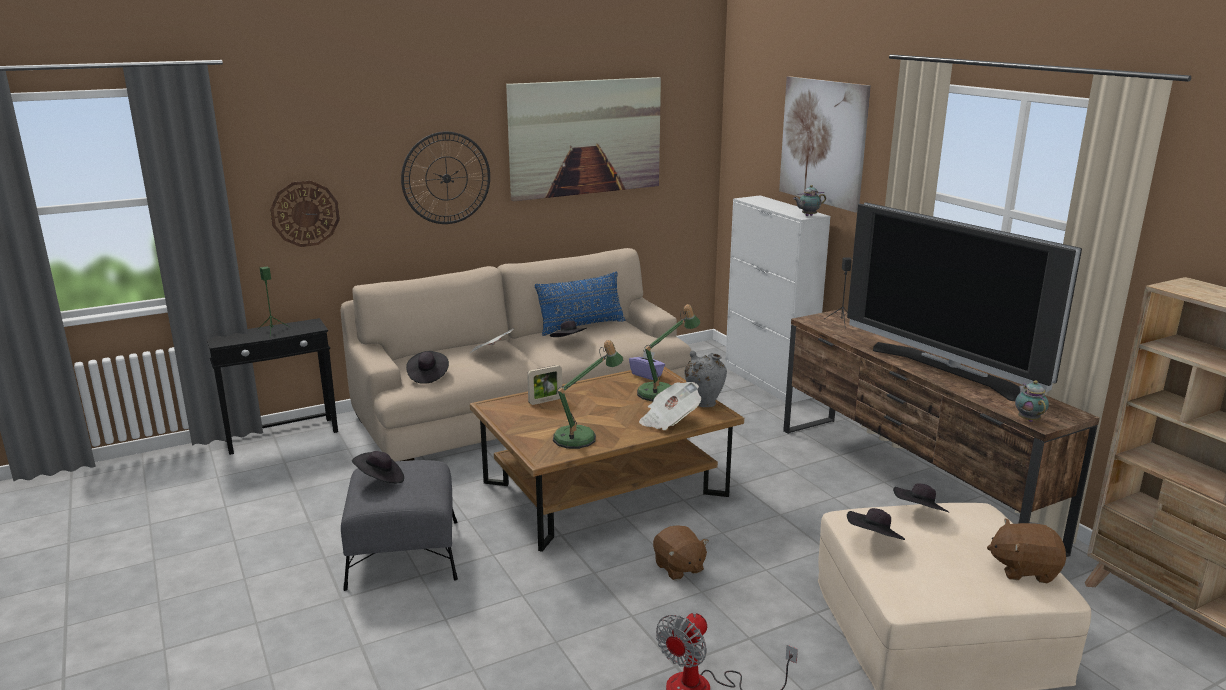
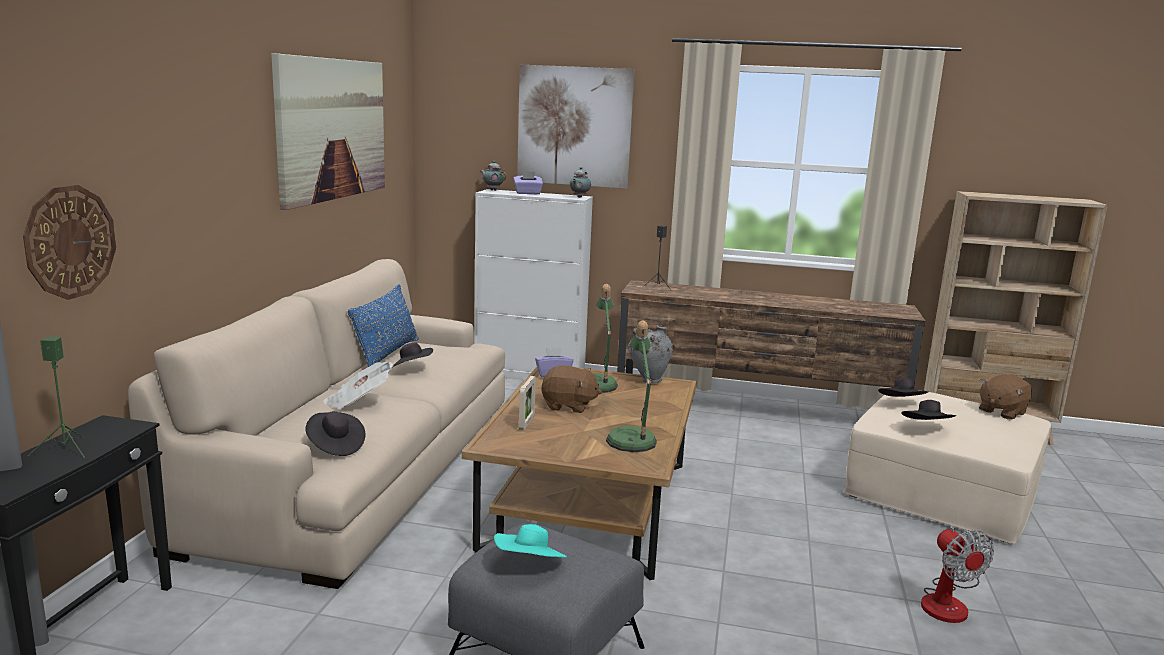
camera: 50 degrees left, 5 degrees down
(380, 480) = (530, 565): black hat -> turquoise hat
(446, 178) = (224, 180): wall clock -> none
(669, 420) = (659, 401): newspaper -> none
(678, 568) = (762, 533): brown plush toy -> brown plush toy (569, 406)
(776, 205) = (528, 193): none -> purple tissue box
(947, 371) = (794, 301): television -> none
(1028, 419) = (898, 315): teapot -> teapot (492, 190)

